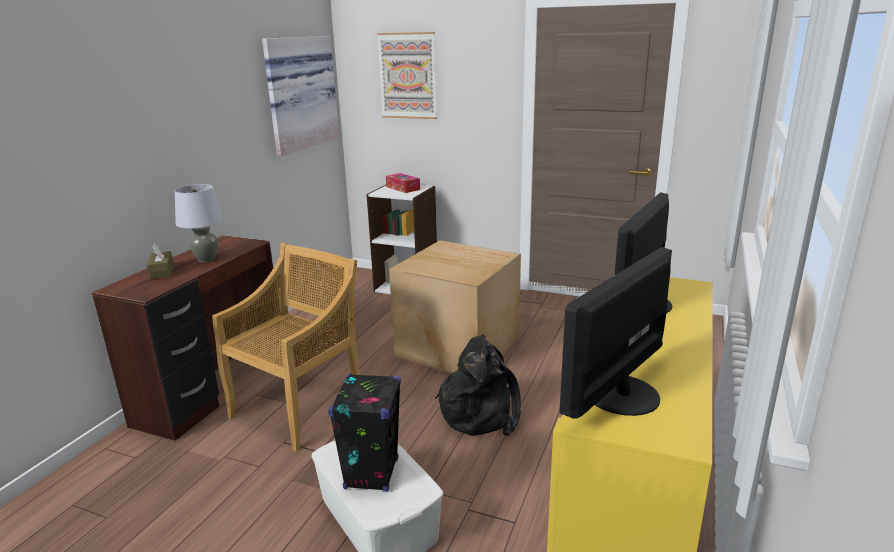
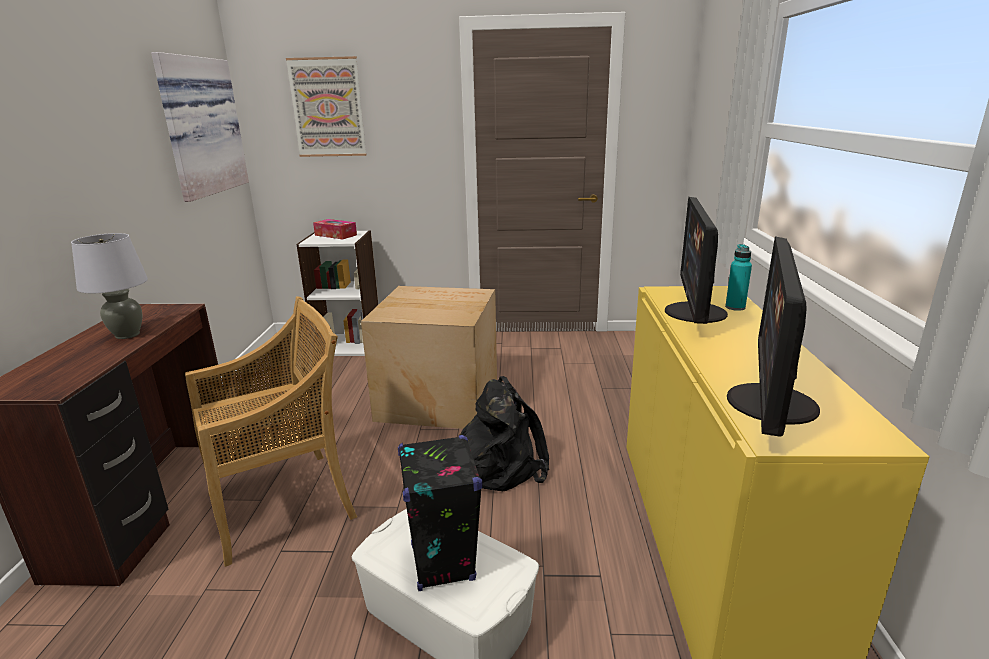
camera: 20 degrees left, 0 degrees up
(162, 272) = (65, 358): brown tissue box -> none
(300, 407) = (283, 503): beige chair -> beige chair turned 45 degrees clockwise
(686, 304) = (735, 307): none -> turquoise bottle

